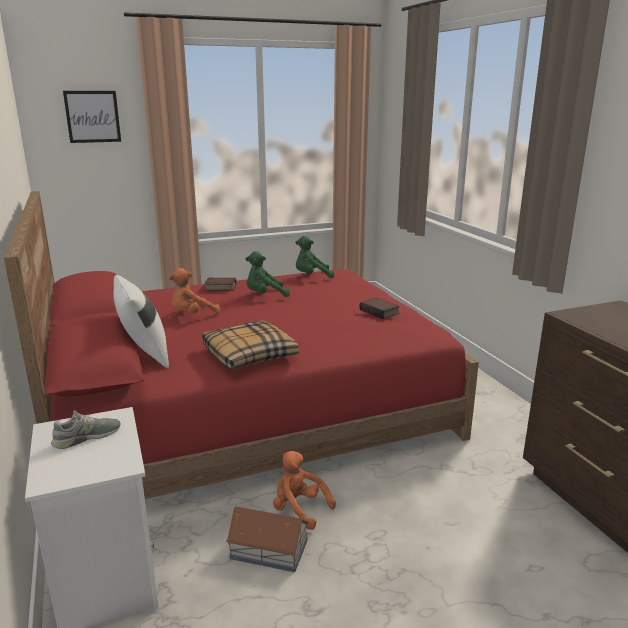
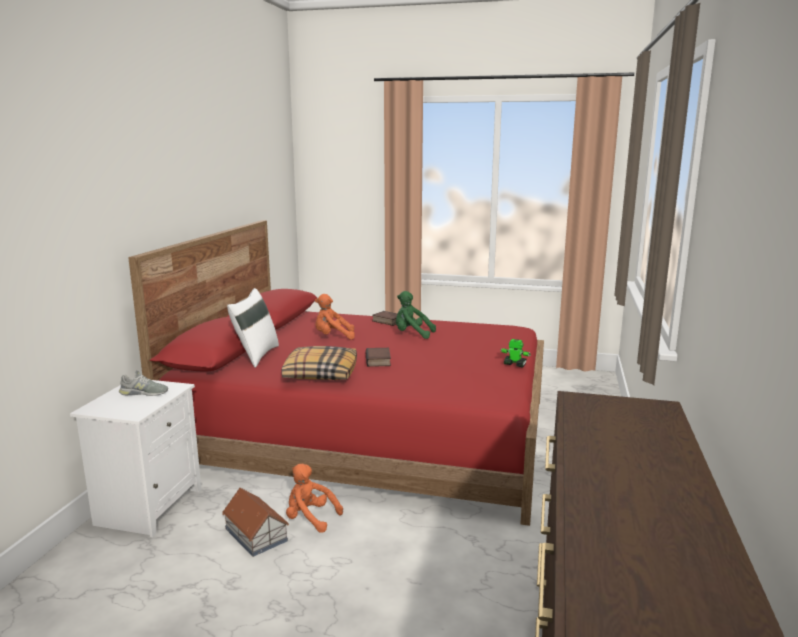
camera: 35 degrees right, 5 degrees down
(92, 116) = (346, 164): picture -> none
(299, 509) = (310, 518): orange plush toy -> orange plush toy turned 45 degrees counterclockwise
(312, 276) = (479, 327): green plush toy -> none
(380, 311) = (477, 366): book -> book (379, 361)
(397, 303) = (514, 364): none -> toy robot

